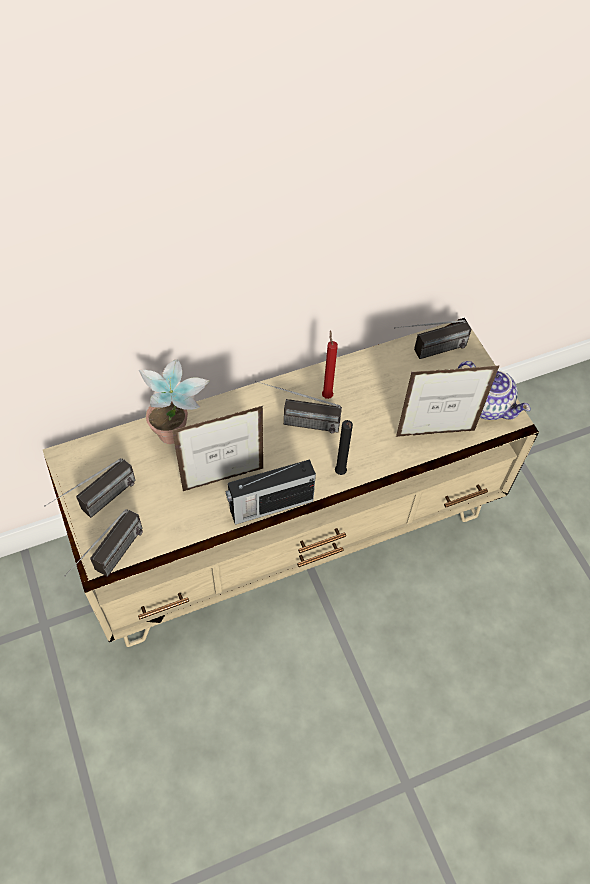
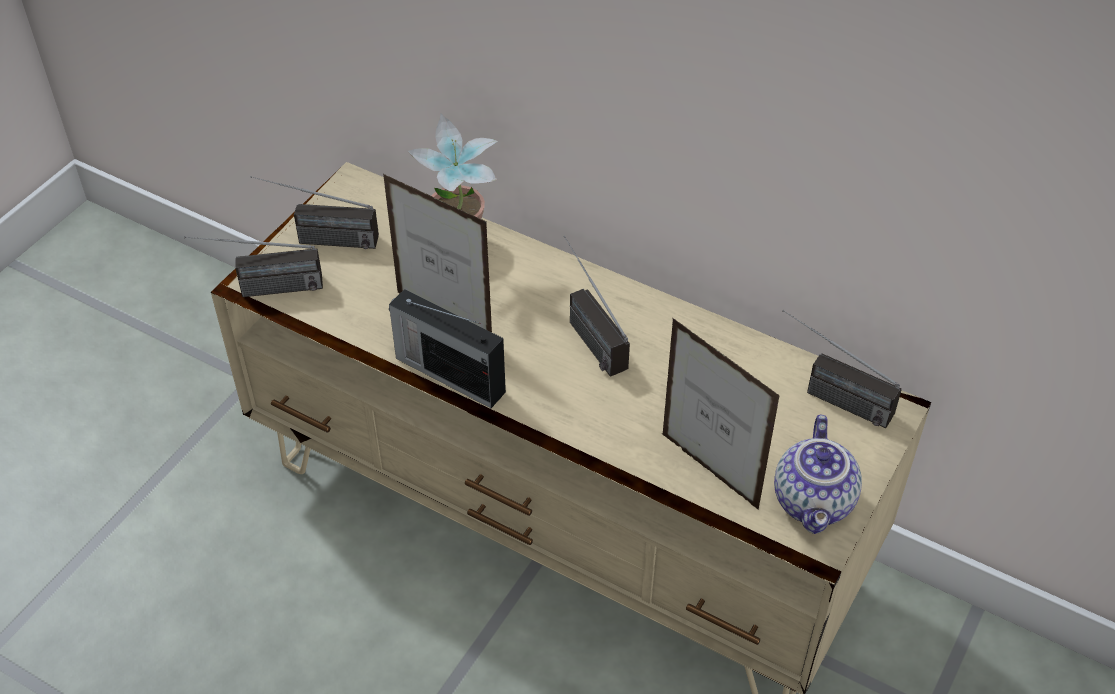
camera: 55 degrees right, 10 degrees down
(326, 395) = (653, 336): red candle -> none
(340, 474) = (553, 412): black candle -> none

